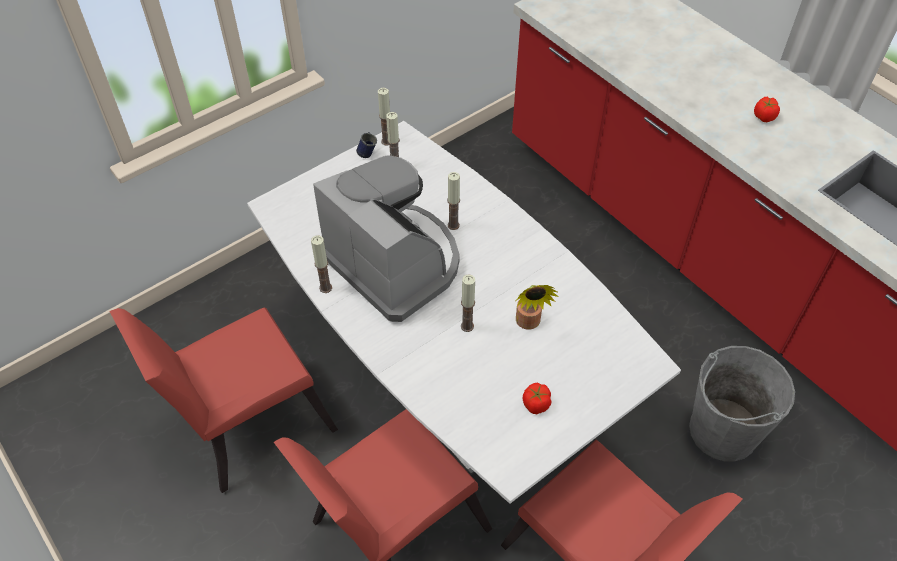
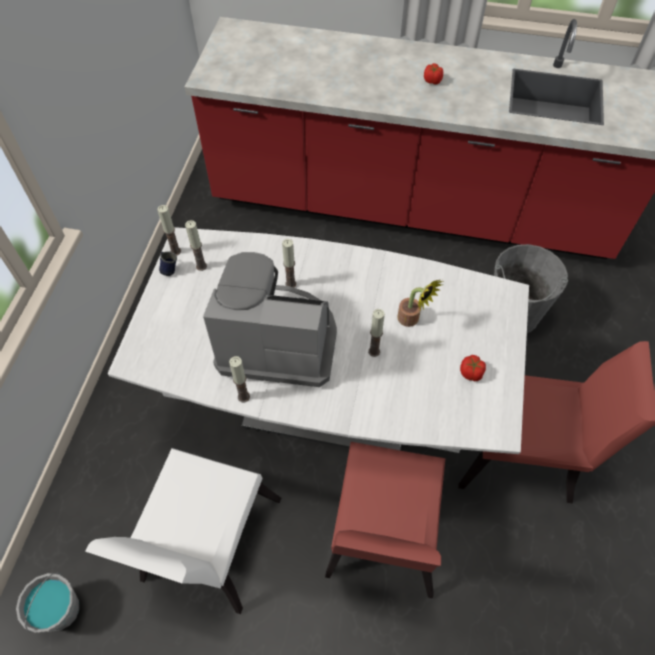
camera: 40 degrees left, 5 degrees up
(107, 384) = (60, 609): none -> grey bucket
(245, 422) = (206, 547): red chair -> white chair

